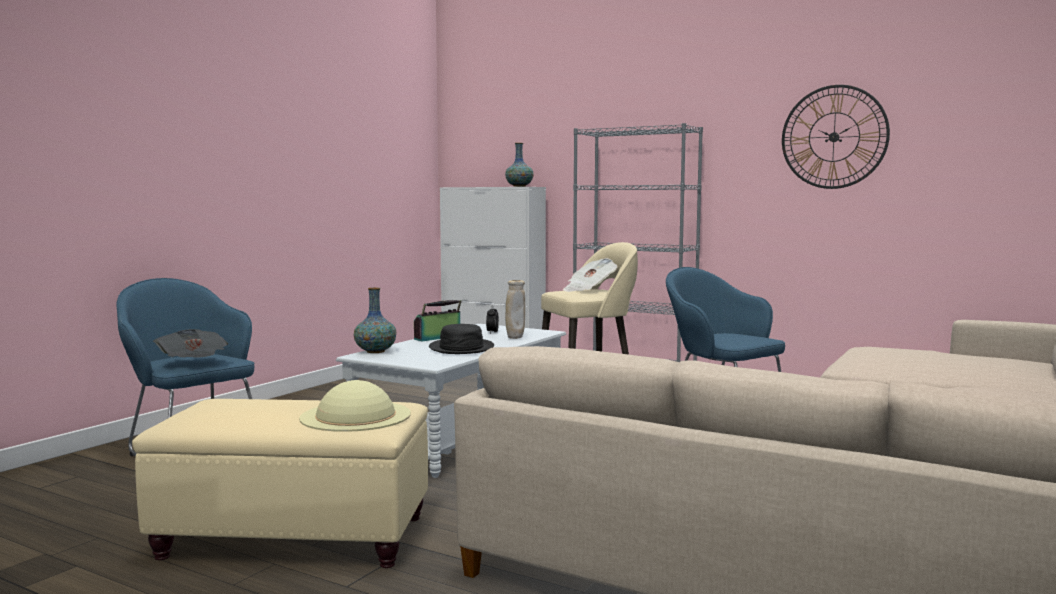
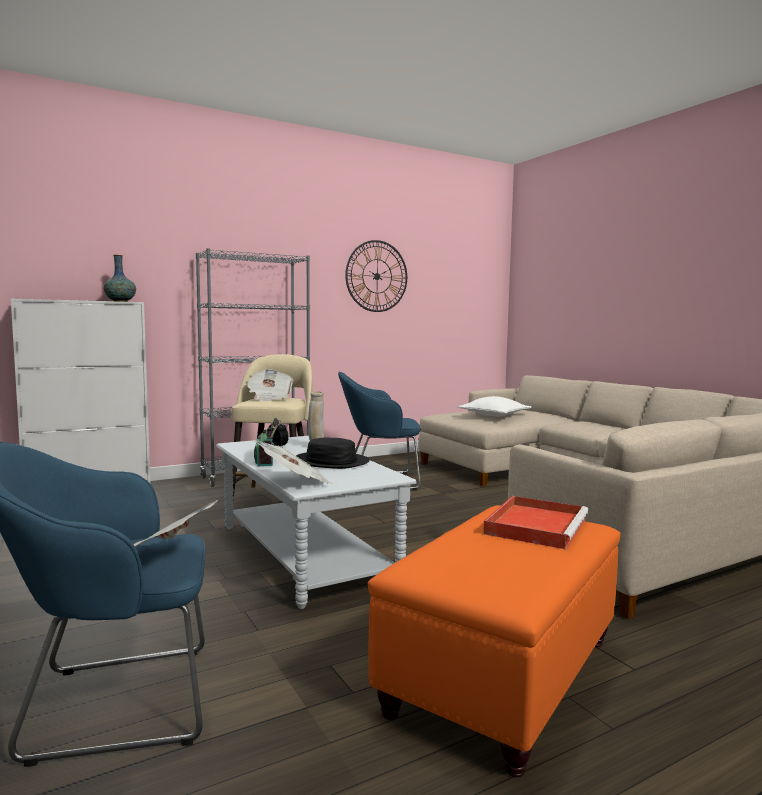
camera: 60 degrees left, 0 degrees up
(296, 537) = (504, 674): beige ottoman -> orange ottoman
(355, 416) = (536, 525): beige hat -> red tray
(375, 351) = (294, 482): vase -> newspaper
(918, 359) = (494, 415): none -> white pillow

